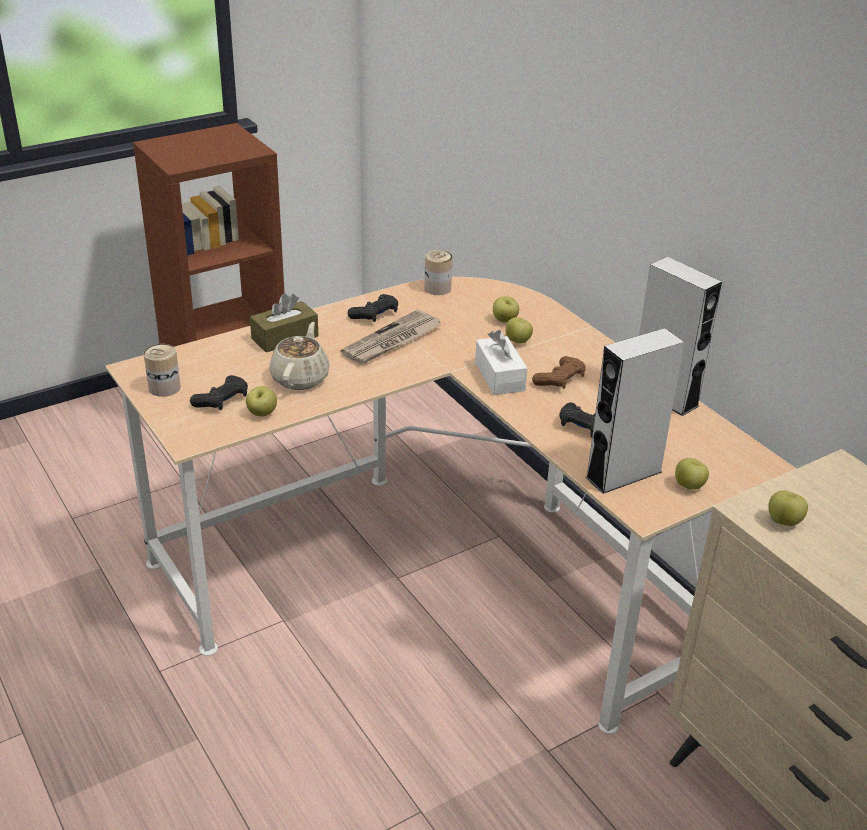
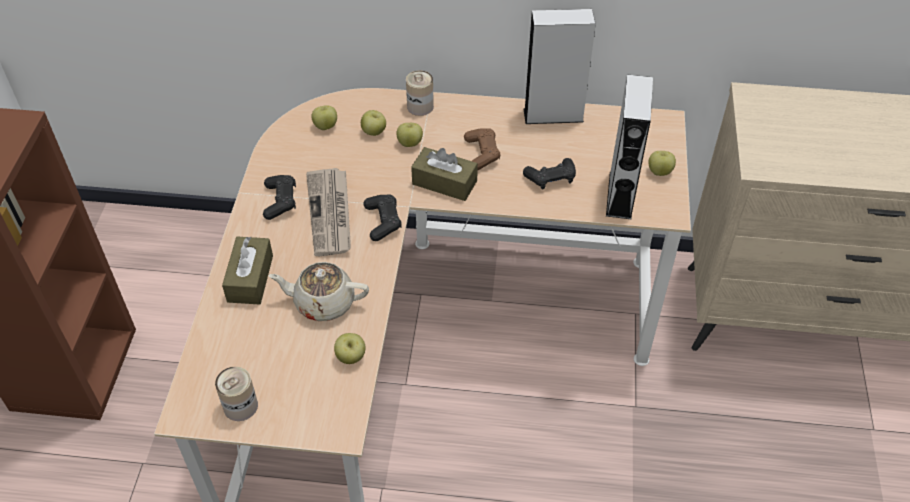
camera: 50 degrees left, 15 degrees up
(222, 400) = (303, 374): black game controller -> black game controller (383, 221)
(300, 377) = (323, 302): beige teapot -> beige teapot turned 45 degrees counterclockwise
(437, 288) = (284, 140): can -> can (420, 106)
(499, 376) = (444, 182): white tissue box -> brown tissue box
(783, 522) = (782, 159): apple -> apple (325, 126)

